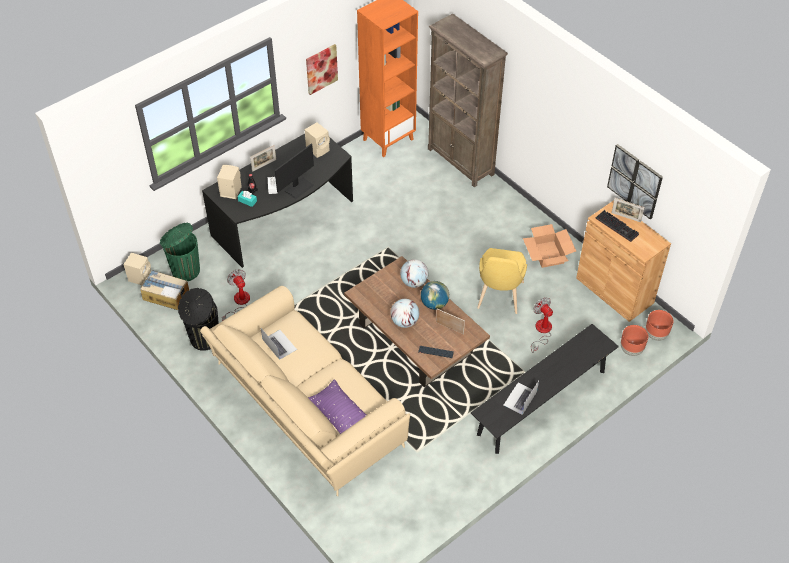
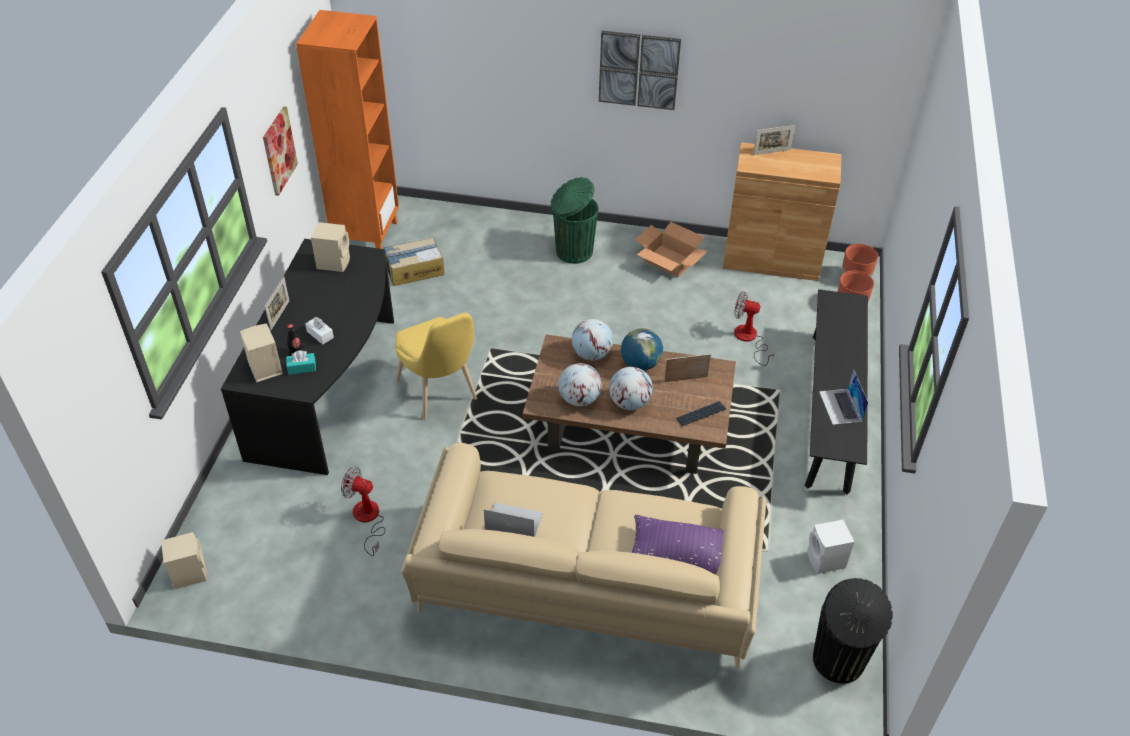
camera: 40 degrees left, 5 degrees down
(166, 295) = (252, 572): cardboard box -> cardboard box (414, 269)
(185, 270) = (248, 524): green trash can -> green trash can (573, 251)
(204, 339) = (365, 594): black trash can -> black trash can (838, 662)
(299, 187) = (355, 317): monitor -> none
(380, 303) = (579, 399): none -> globe
(442, 478) = (826, 561): none -> white speaker
(461, 162) = (477, 218): brown bookcase -> none
(499, 298) = (669, 332): yellow chair -> yellow chair (440, 394)
(618, 226) = (775, 164): keyboard -> none
(635, 181) = (771, 98): picture -> picture (638, 70)

